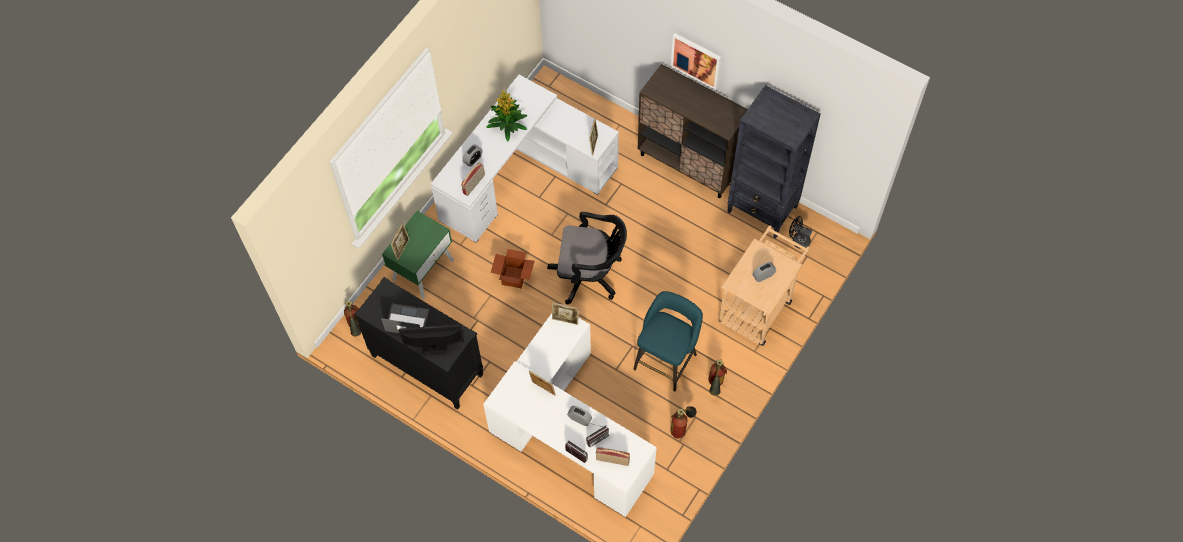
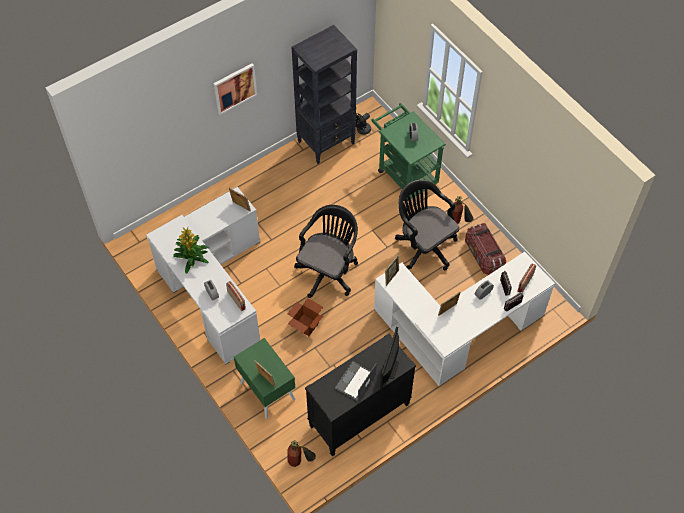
camera: 70 degrees left, 5 degrees down
(667, 359) = (423, 245): turquoise stool -> black office chair
(682, 427) = (483, 255): fire extinguisher -> storage box
(689, 164) = (263, 173): brown cabinet -> none
(758, 306) = (404, 173): beige cart -> green cart

